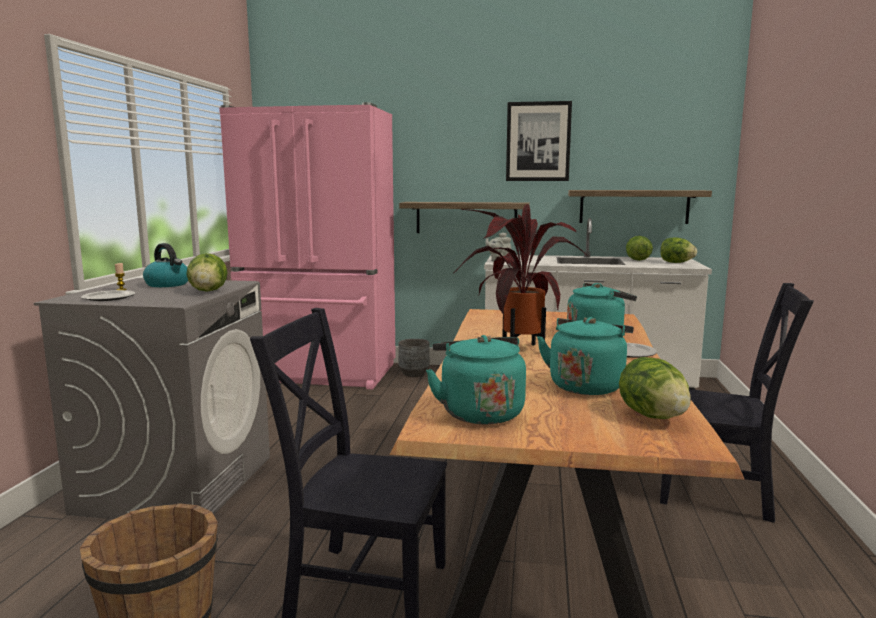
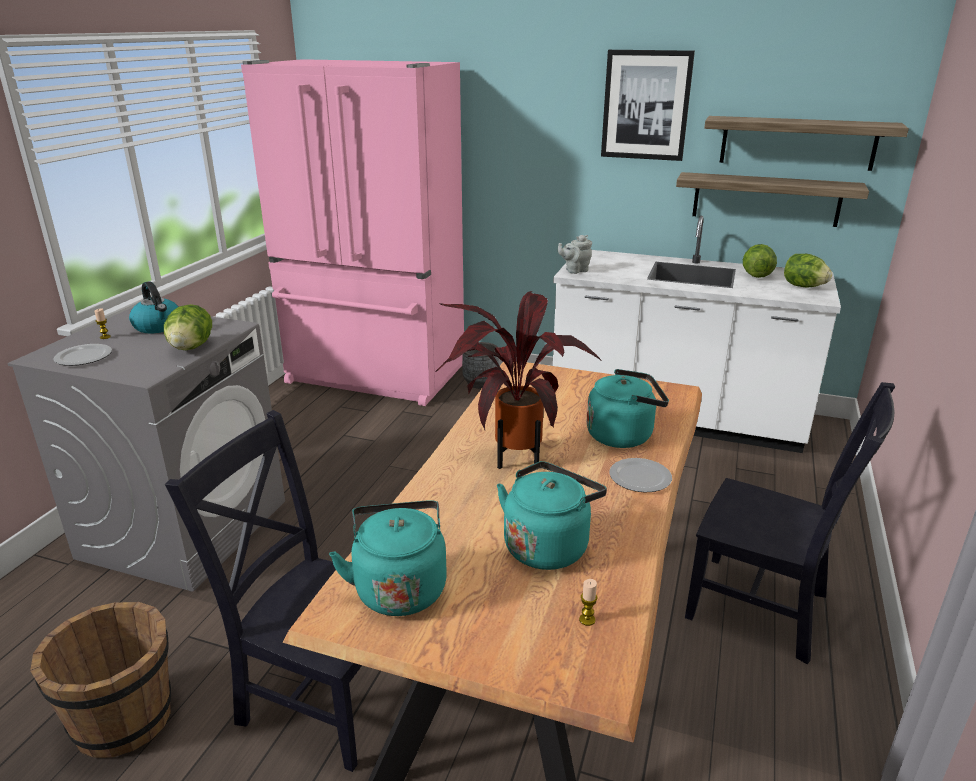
camera: 10 degrees right, 15 degrees up
(466, 218) = (550, 200): shelf -> shelf (797, 143)
(653, 416) = (587, 620): lettuce -> candle

